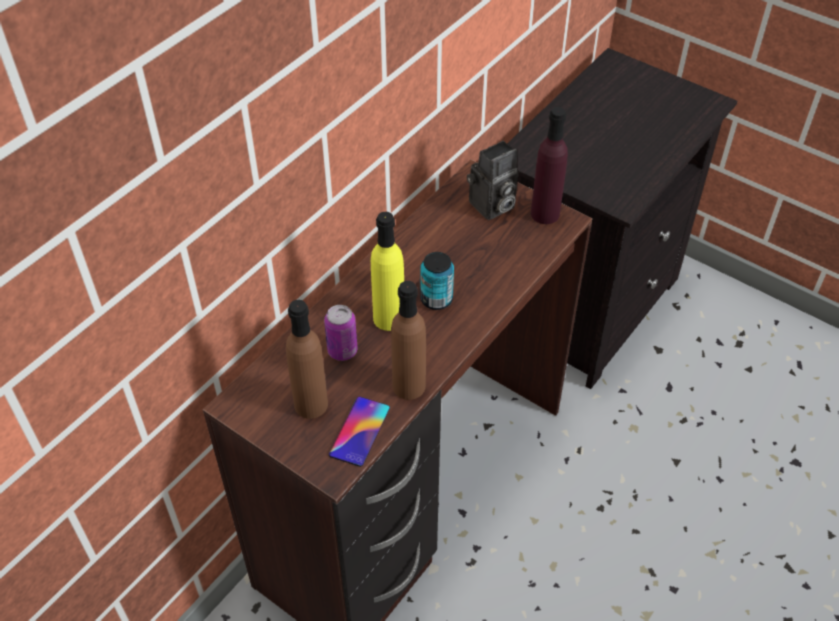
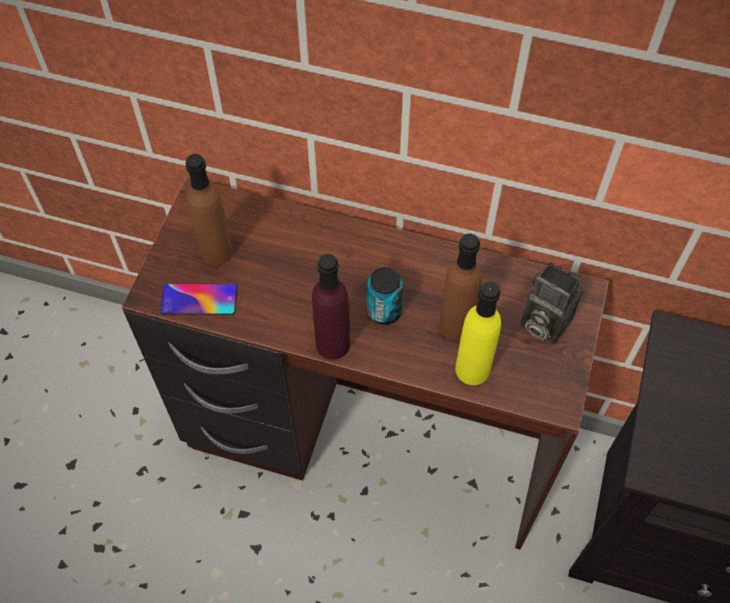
camera: 70 degrees right, 10 degrees up
(342, 351) = (287, 254): can -> none
(389, 318) = (342, 278): yellow bottle -> yellow bottle (472, 369)
(409, 386) = (265, 322): brown bottle -> brown bottle (455, 325)
(545, 213) = (559, 378): purple bottle -> purple bottle (332, 344)

